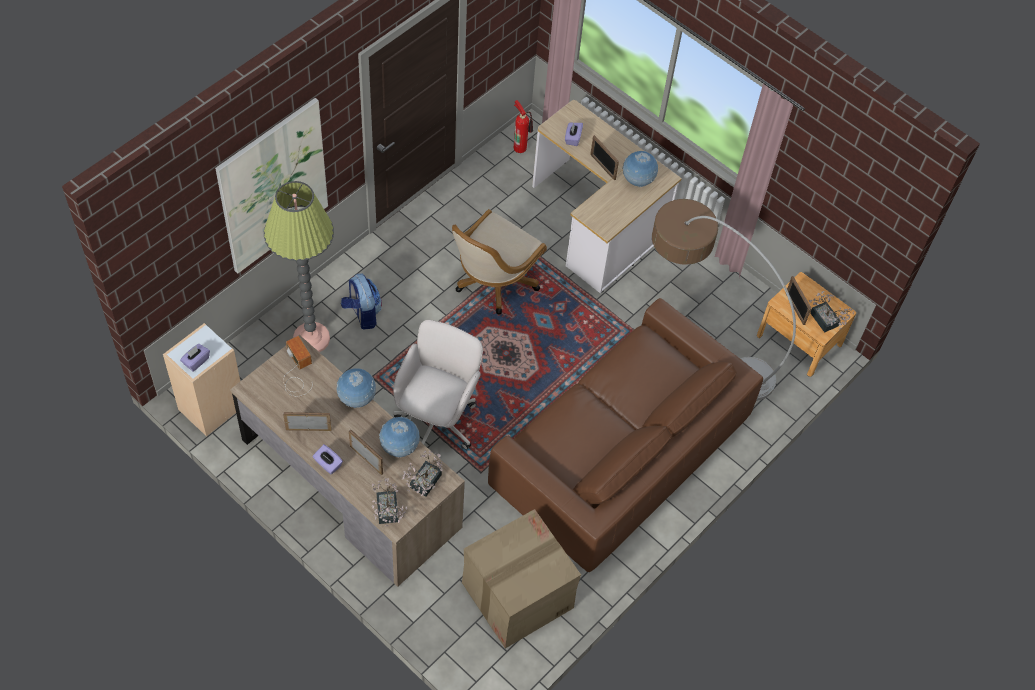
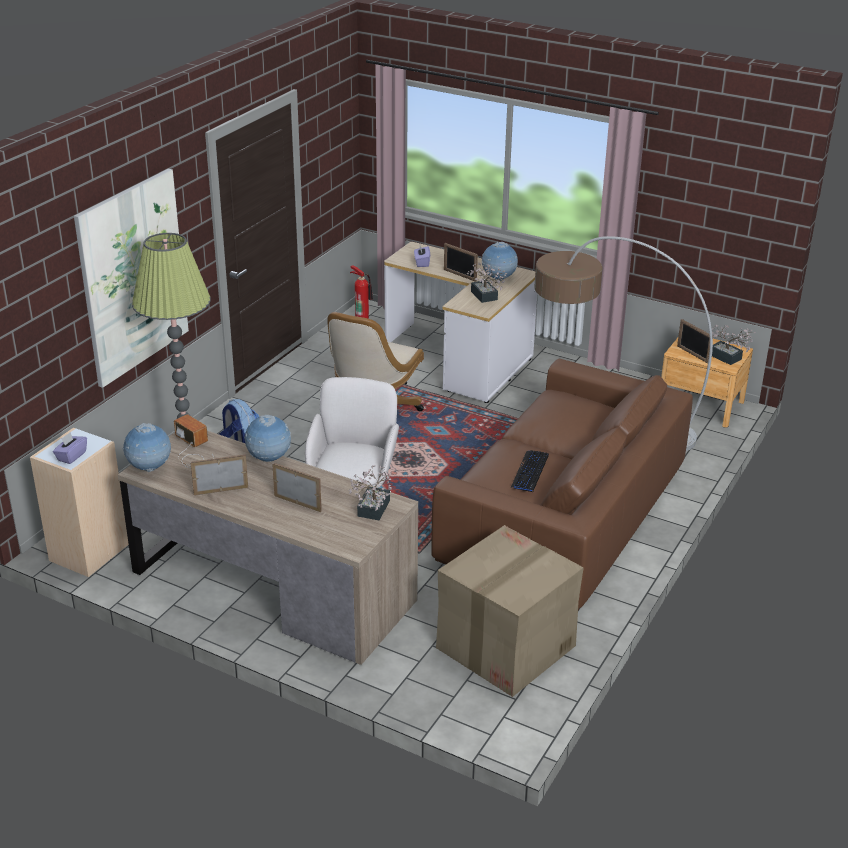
camera: 10 degrees left, 25 degrees down
(328, 464) = (253, 513): purple tissue box -> none
(387, 513) = (339, 541): potted plant -> potted plant (485, 297)
(399, 447) = (332, 488): globe -> globe (149, 468)
(583, 440) = (530, 472): none -> keyboard

